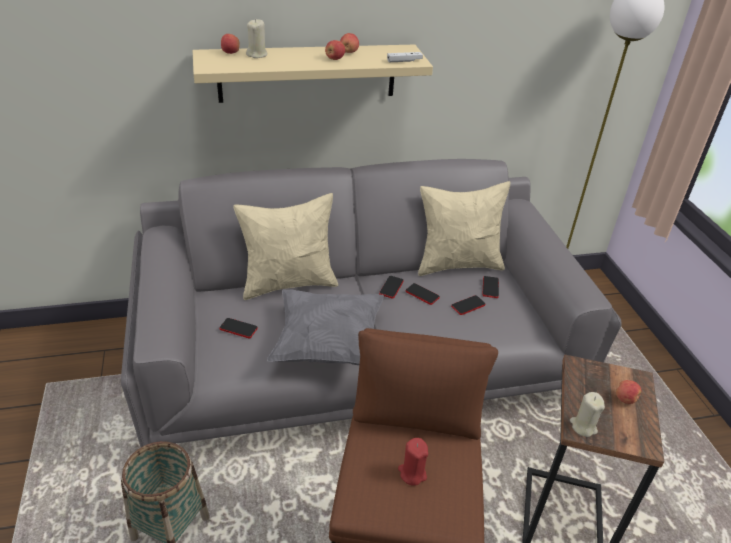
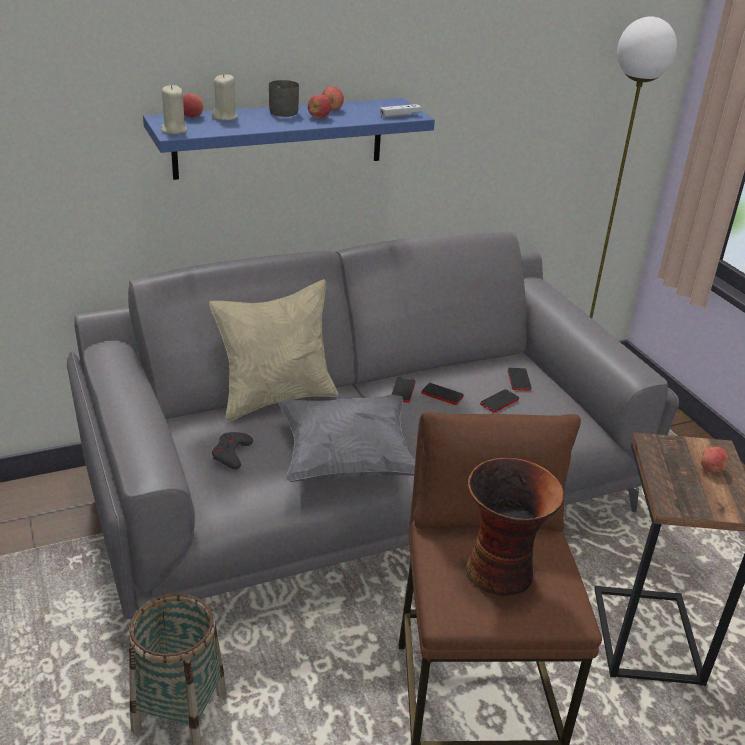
camera: 10 degrees left, 5 degrees down
(238, 328) = (231, 454): phone -> grey game controller
(307, 51) = (283, 111): none -> grey mug
(307, 73) = (279, 138): beige shelf -> blue shelf
(412, 473) = (502, 571): red candle -> vase
(457, 264) = (473, 359): beige pillow -> none
(583, 426) = (674, 501): beige candle -> beige candle (174, 130)

